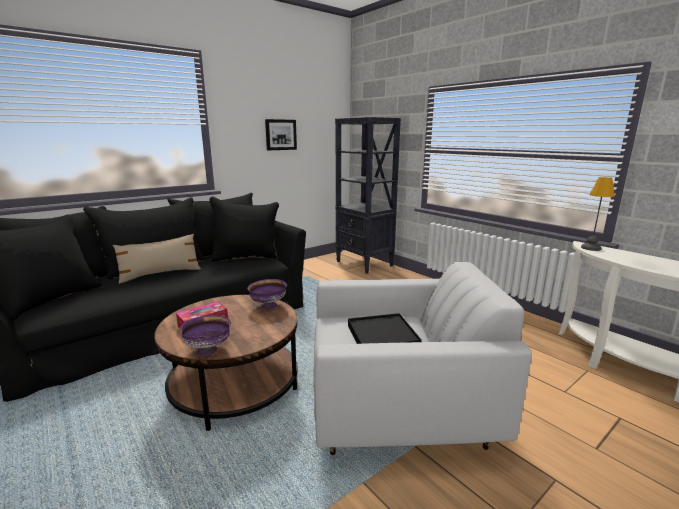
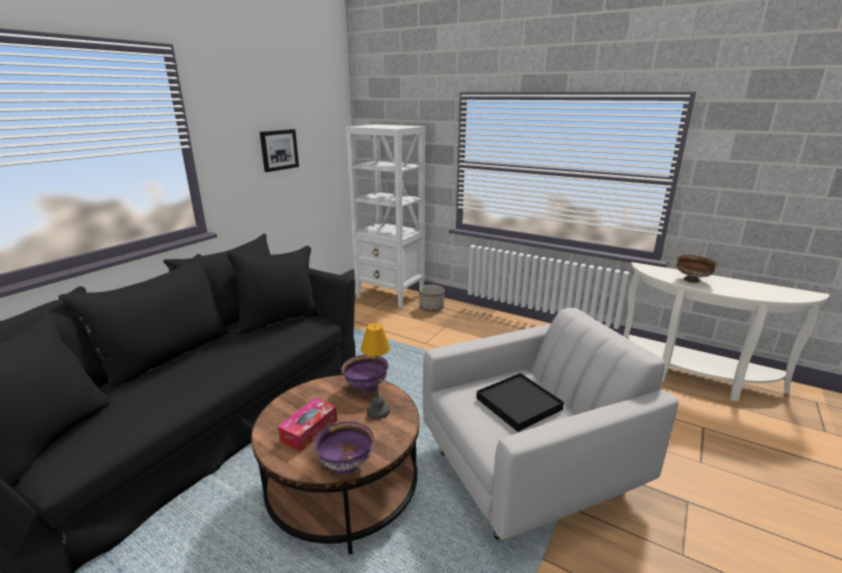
camera: 20 degrees left, 5 degrees up
(160, 274) = (185, 366): beige pillow -> none
(364, 264) = (391, 296): black bookcase -> white bookcase
(393, 276) = (431, 308): none -> planter
(591, 248) = (651, 270): table lamp -> table lamp (378, 412)
(632, 259) = (692, 280): none -> brown bowl

